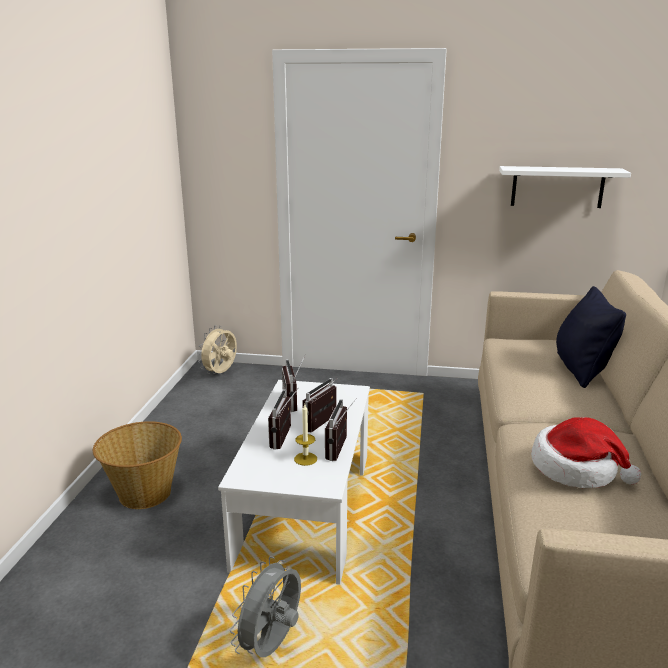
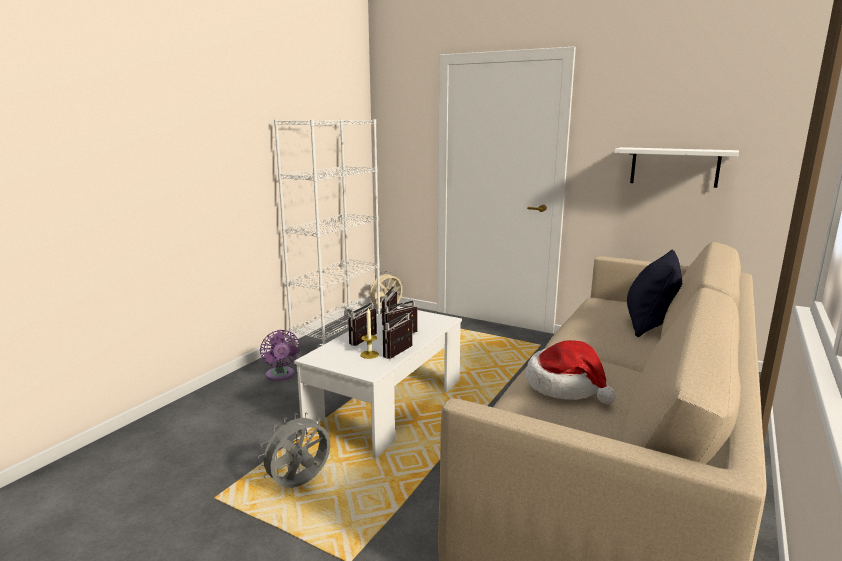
camera: 20 degrees right, 5 degrees down
(144, 493) = (280, 375): basket -> purple fan
(180, 417) = (338, 334): none -> white bookcase

